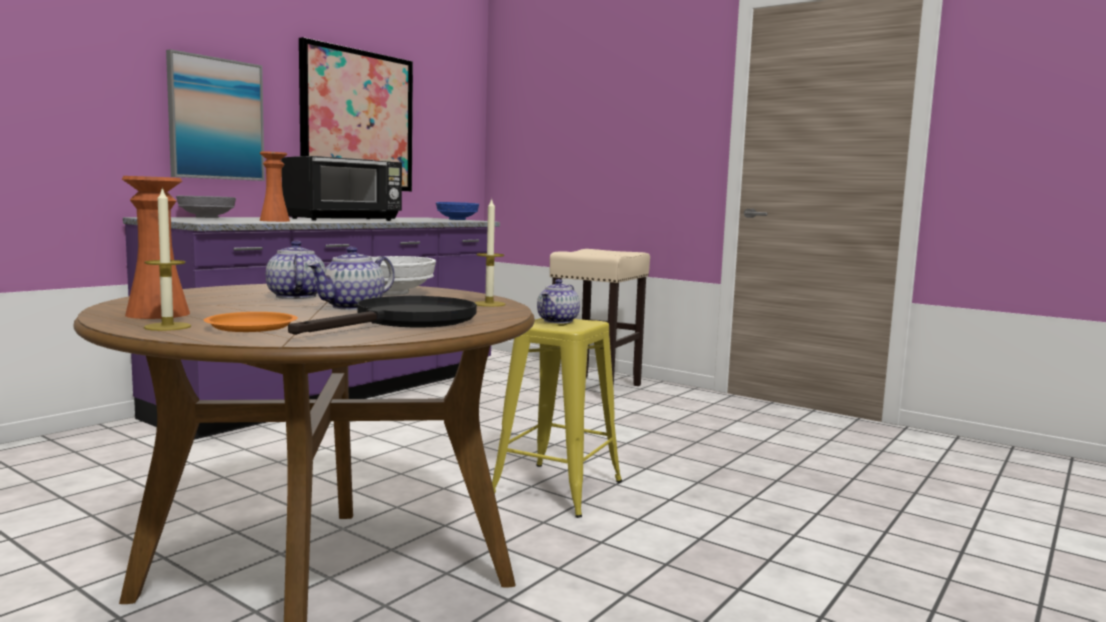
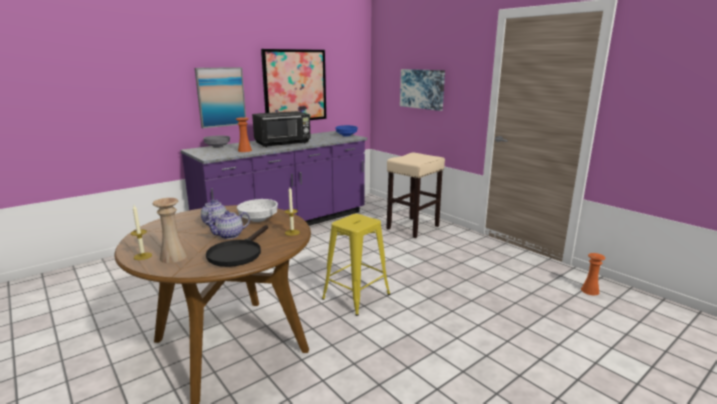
camera: 15 degrees right, 10 degrees up
(158, 314) = (147, 242): orange vase -> orange vase (590, 291)
(252, 327) = (173, 257): orange plate -> beige vase
(405, 322) = (238, 253): black frying pan -> black frying pan turned 150 degrees clockwise
(558, 321) = (355, 219): teapot -> none
(594, 139) = (422, 89): none -> picture

